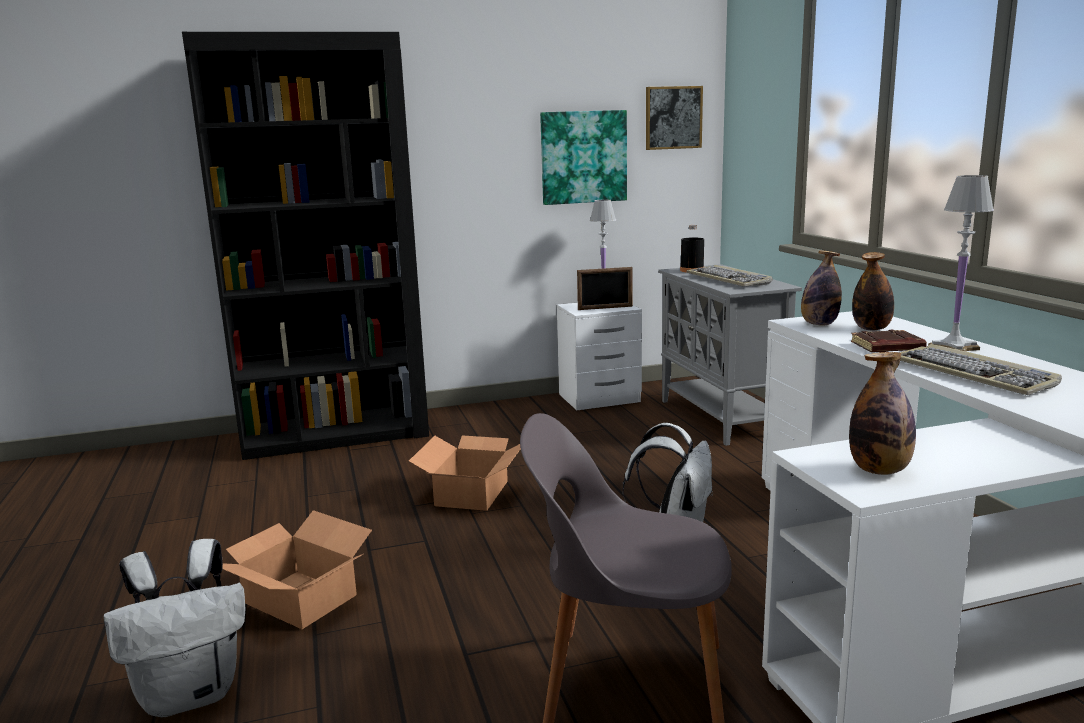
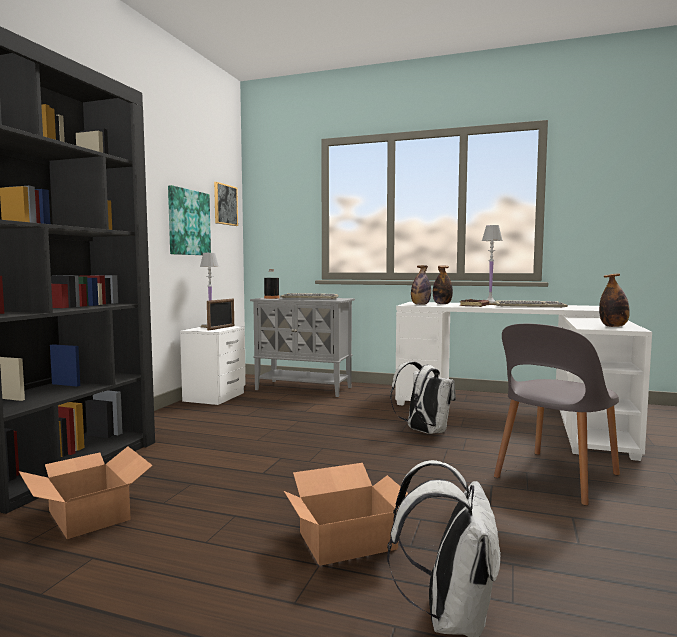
camera: 55 degrees left, 10 degrees down
(473, 493) = (279, 454): cardboard box -> cardboard box (89, 514)

